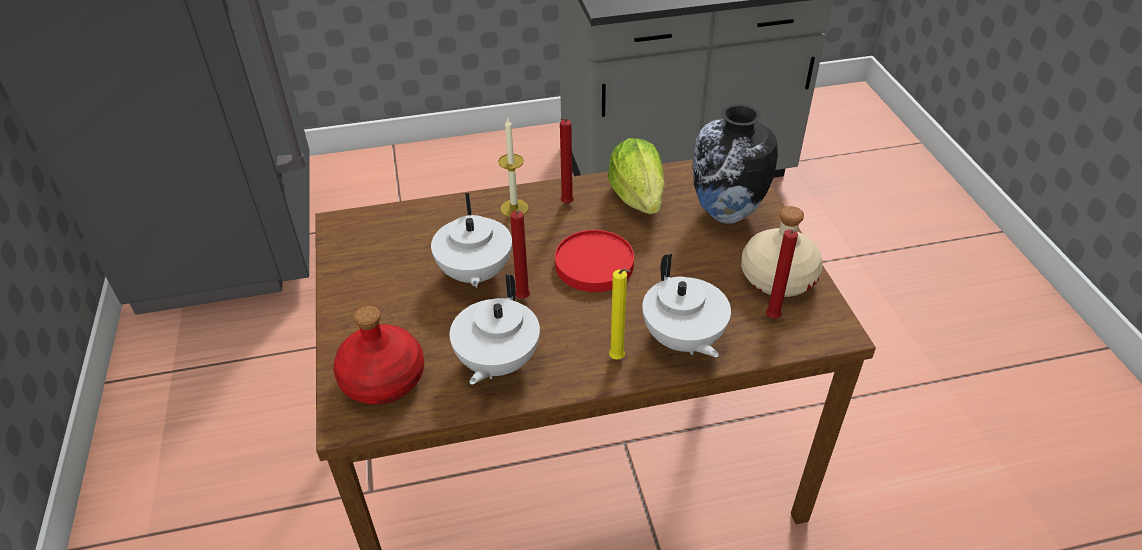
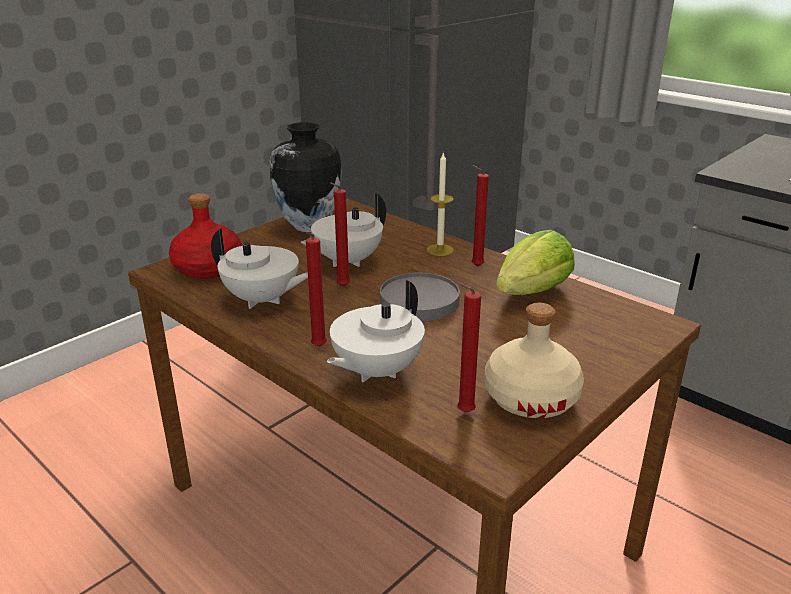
camera: 55 degrees right, 15 degrees down
(496, 362) = (262, 300): white teapot -> white teapot turned 135 degrees counterclockwise
(594, 265) = (418, 301): red plate -> grey plate
(618, 359) = (317, 348): yellow candle -> red candle
(726, 214) = (581, 341): vase -> vase (308, 227)

